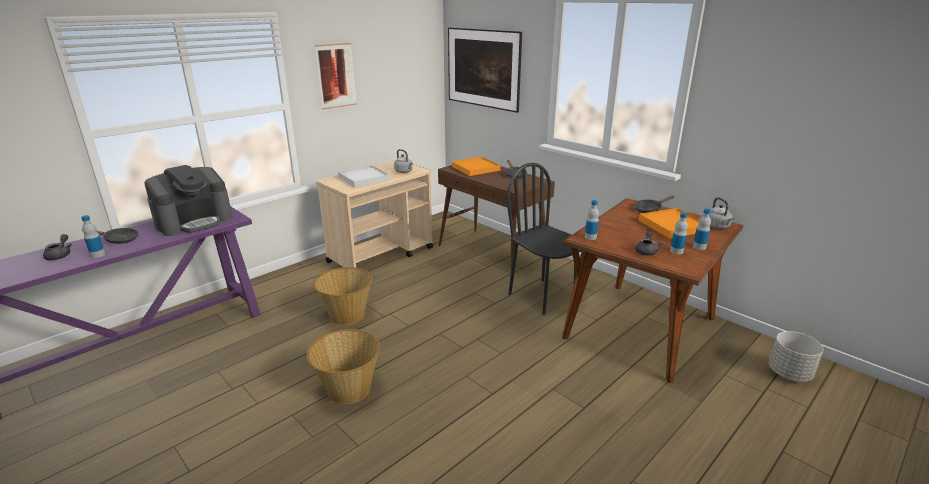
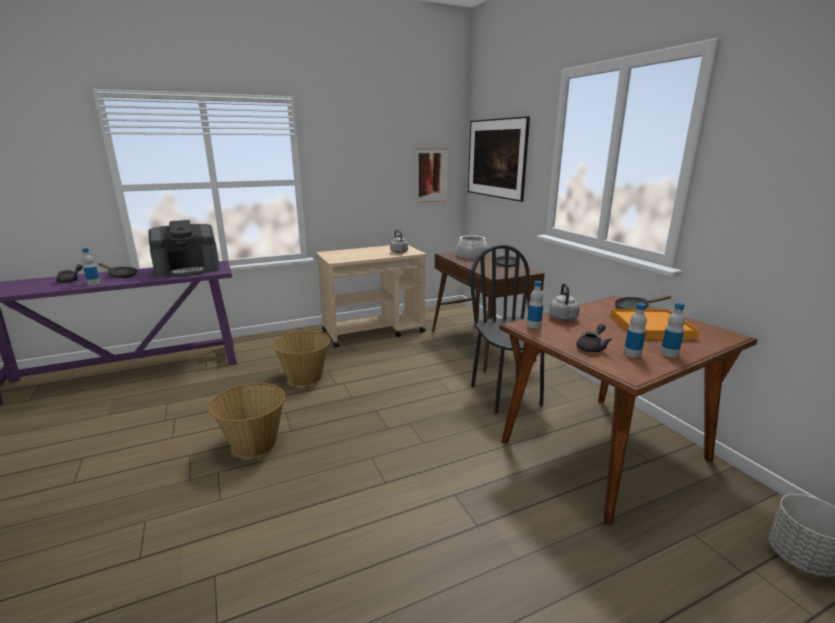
camera: 20 degrees right, 5 degrees down
(336, 76) = (349, 159): picture -> picture (432, 175)
(363, 178) = (357, 254): white tray -> none
(476, 168) = (472, 256): orange tray -> cooking pot
(717, 227) = (715, 336): grey kettle -> grey kettle (563, 318)

